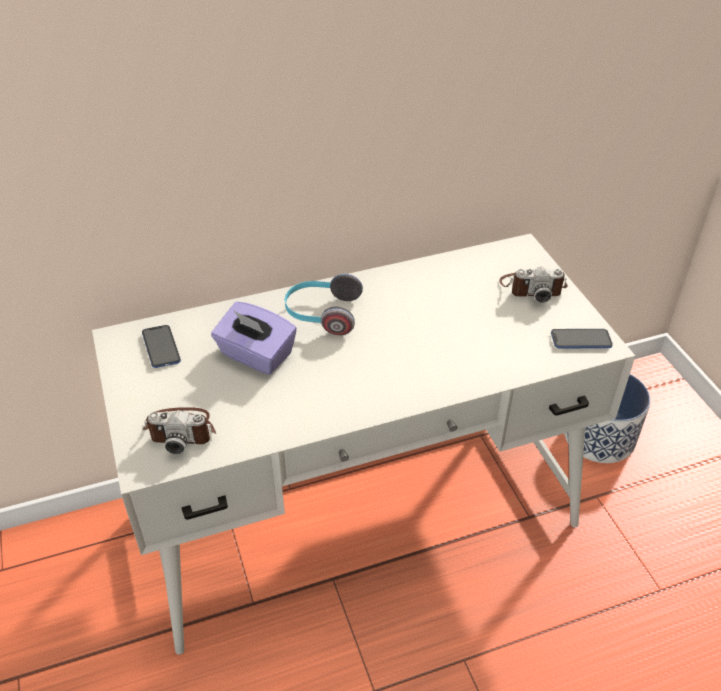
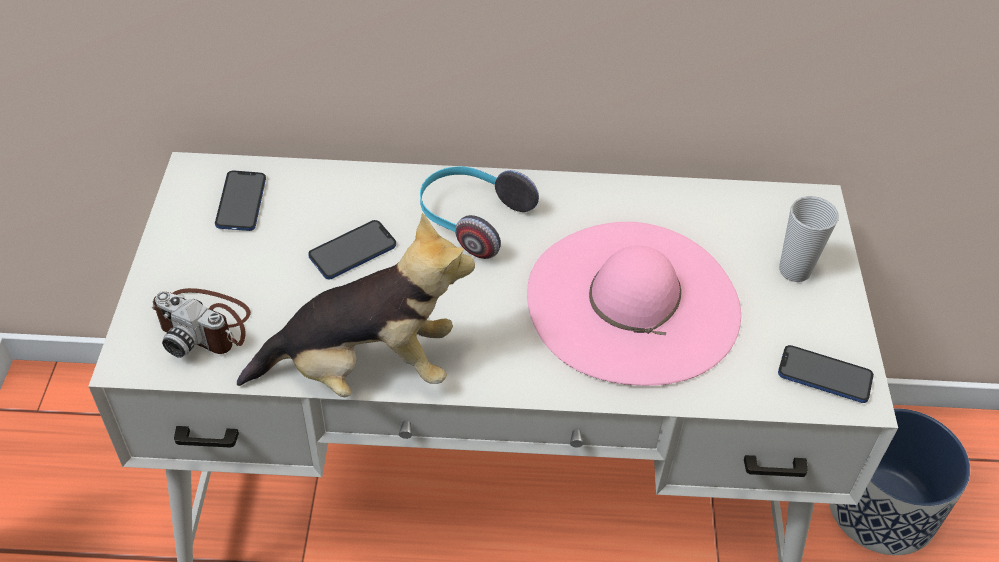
camera: 20 degrees right, 5 degrees up
(256, 355) = (353, 251): purple tissue box -> phone
(306, 423) = (365, 369): none -> plush toy
(448, 332) = (632, 301): none -> pink hat
(532, 287) = (794, 270): camera -> cup

